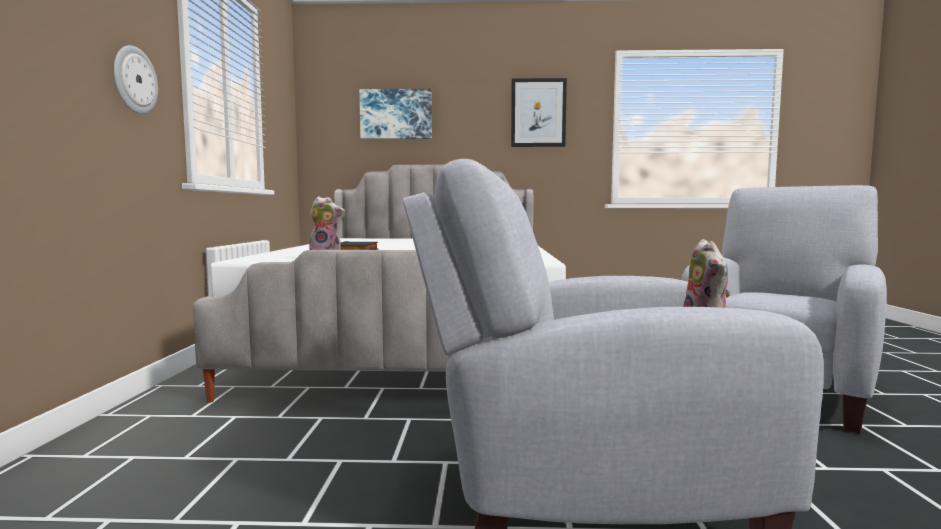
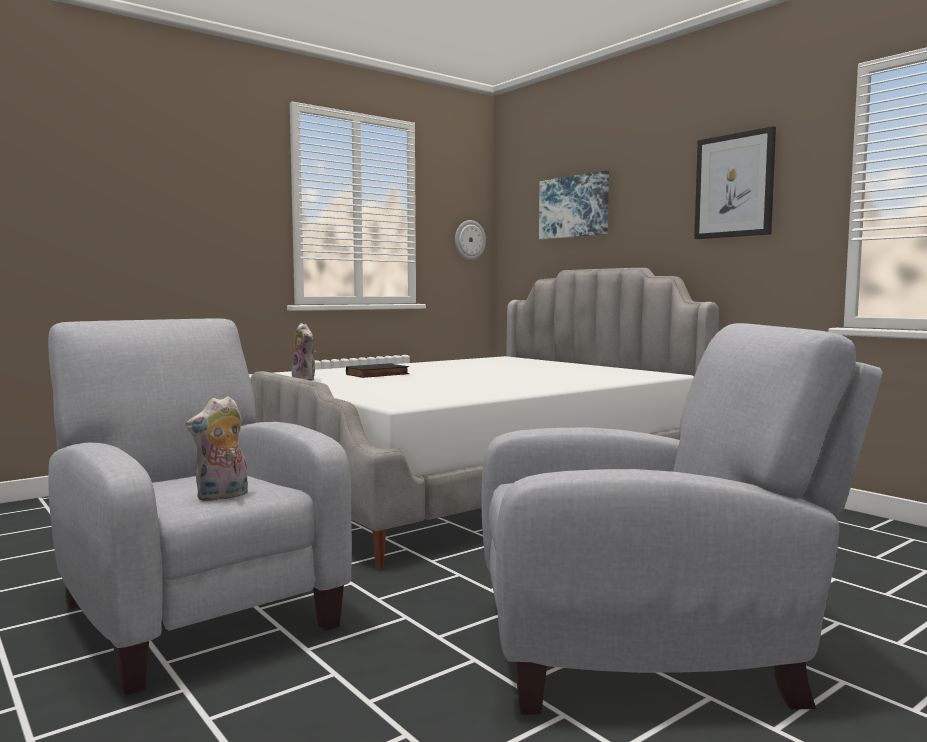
camera: 50 degrees right, 0 degrees up
(134, 80) = (230, 230): wall clock -> wall clock (469, 240)

